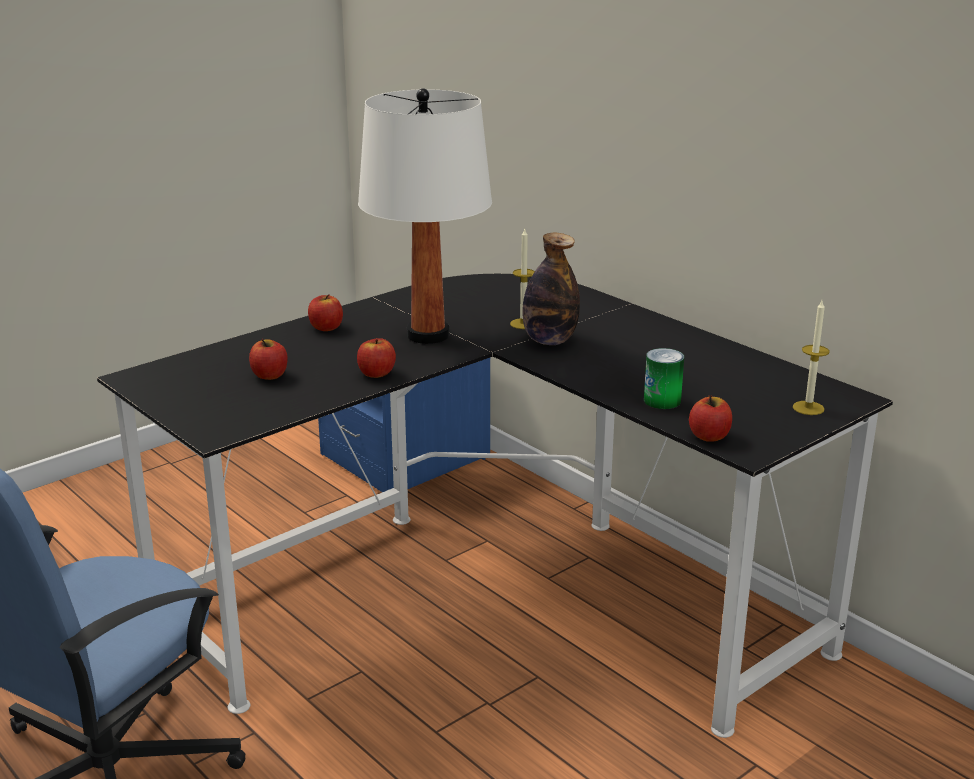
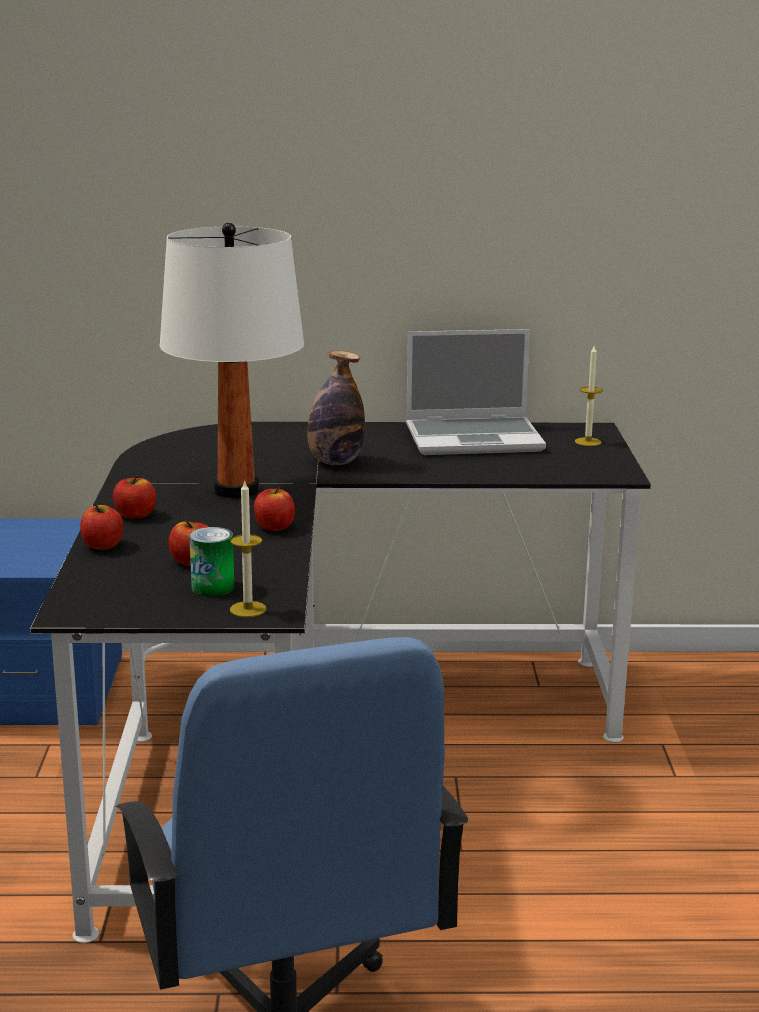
camera: 50 degrees left, 5 degrees down
(523, 324) = (285, 458): candle -> candle (248, 609)
(662, 400) = (504, 468): can -> can (212, 587)
(709, 436) = (582, 476): apple -> apple (103, 546)
(713, 364) = (475, 438): none -> laptop

